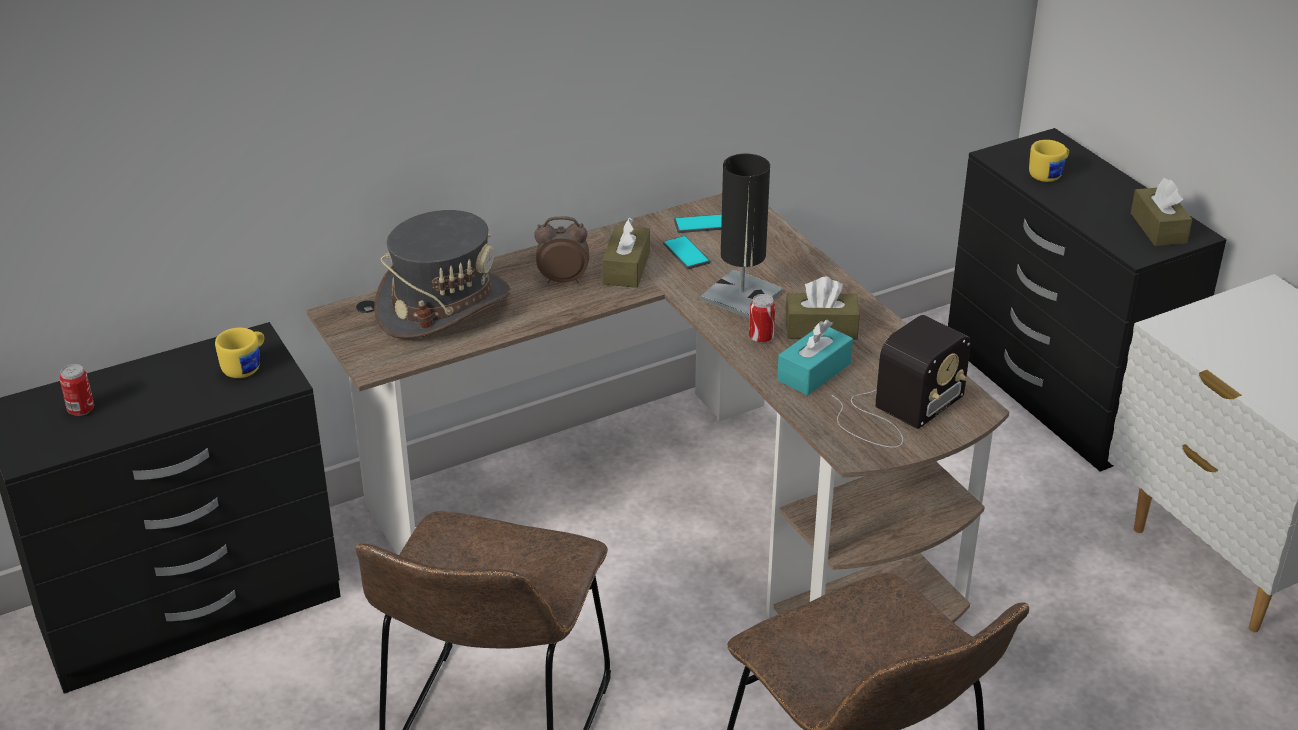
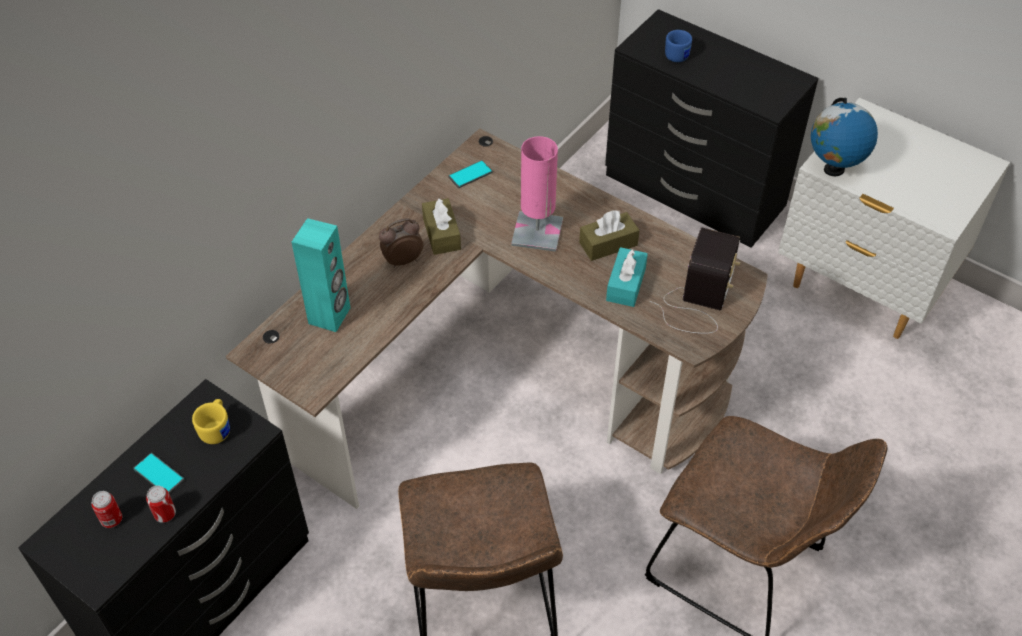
camera: 25 degrees left, 15 degrees up
(443, 305) = (330, 316): grey hat -> turquoise speaker
(686, 253) = (476, 205): phone -> phone (159, 474)
(741, 295) = (537, 232): black table lamp -> pink table lamp
(761, 338) = (573, 266): can -> can (165, 514)
(1049, 175) = (678, 54): yellow mug -> blue mug
(1158, 228) = (773, 81): brown tissue box -> none
(1182, 335) = (833, 170): none -> globe

